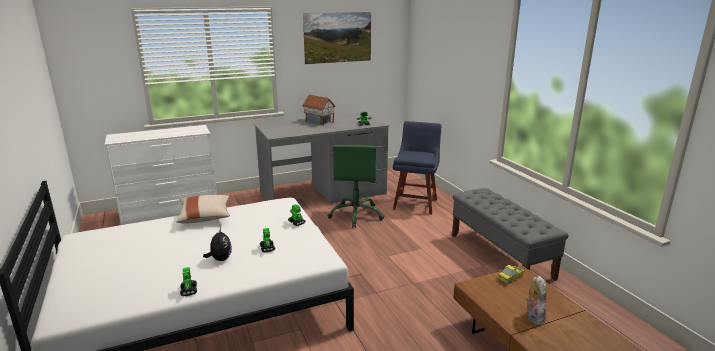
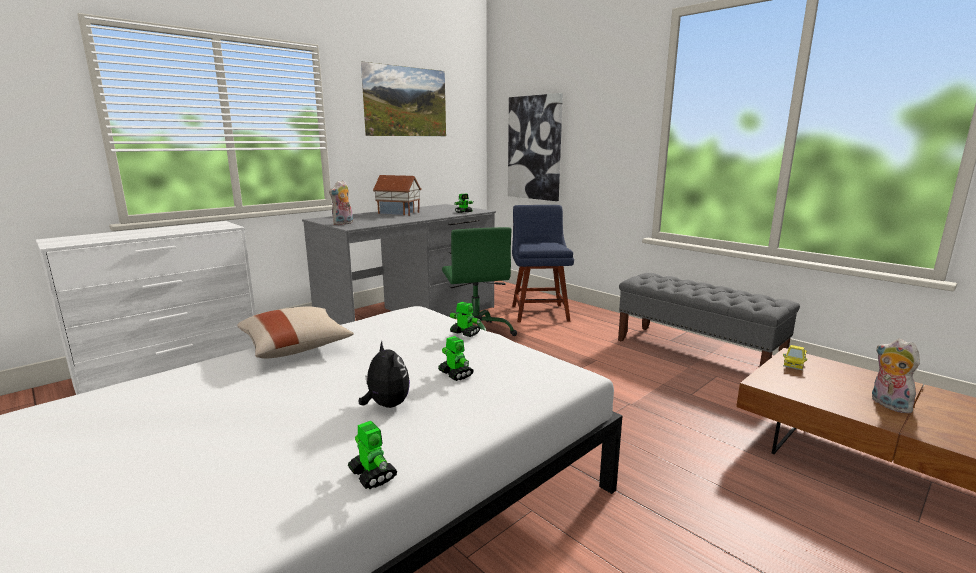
camera: 20 degrees left, 5 degrees down
(273, 132) = (343, 224): none -> plush toy
(434, 74) = (534, 148): none -> picture

